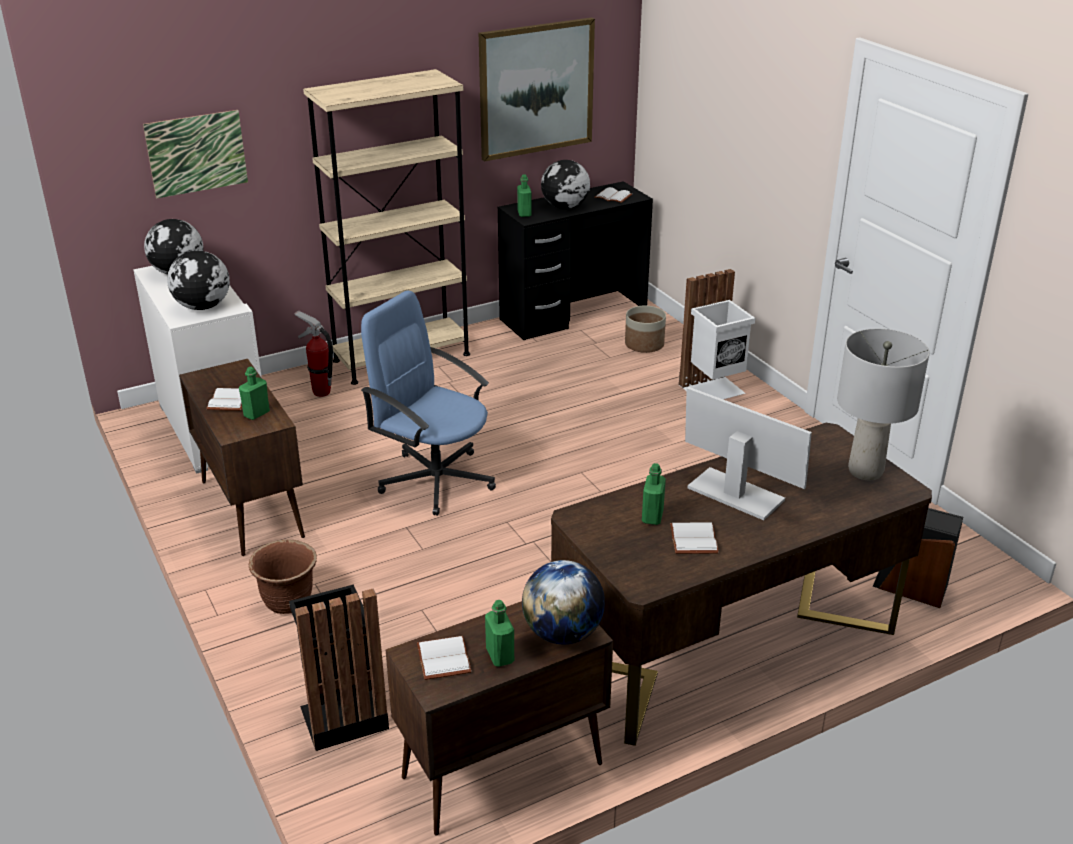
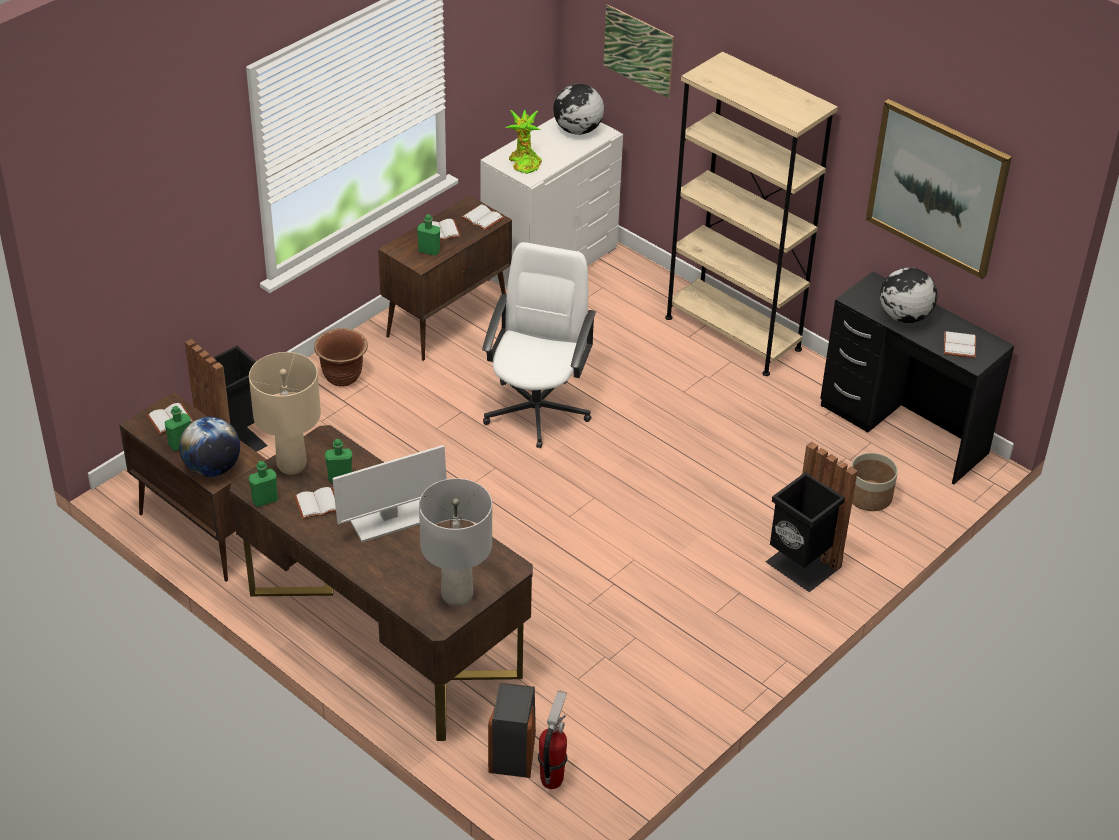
camera: 70 degrees right, 10 degrees up
(203, 307) = (524, 163): globe -> potted plant
(229, 374) = (481, 219): none -> white book
(321, 392) = (640, 303): fire extinguisher -> fire extinguisher (552, 780)
(435, 479) = (537, 410): blue office chair -> white office chair
(524, 213) = (866, 292): green bottle -> green bottle (265, 500)
(615, 548) = (292, 465): none -> beige table lamp
(714, 390) = (801, 566): white trash can -> black trash can
(736, 494) = (389, 520): monitor -> monitor turned 45 degrees clockwise

